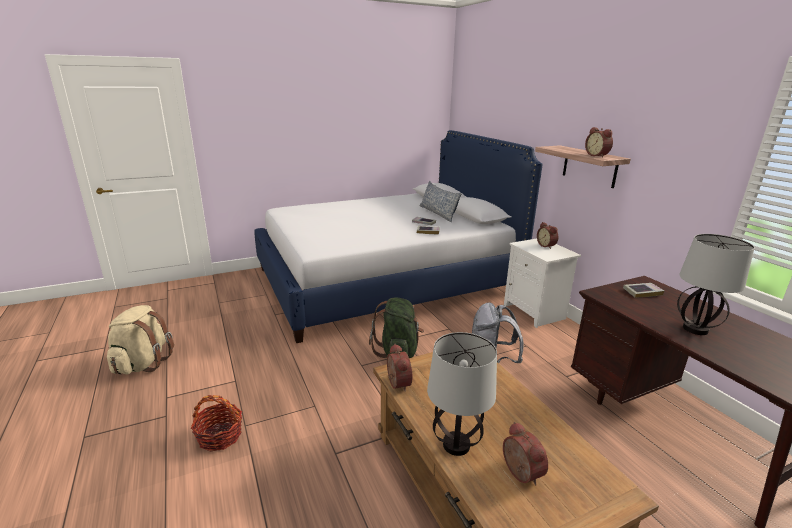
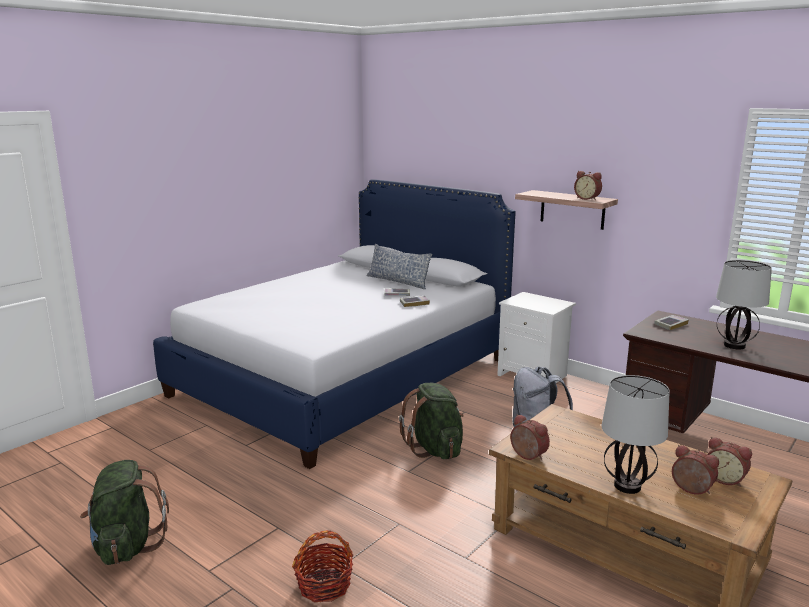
camera: 25 degrees left, 5 degrees down
(143, 363) = (127, 545): beige backpack -> green backpack
(547, 245) = (536, 299): alarm clock -> alarm clock (725, 479)

